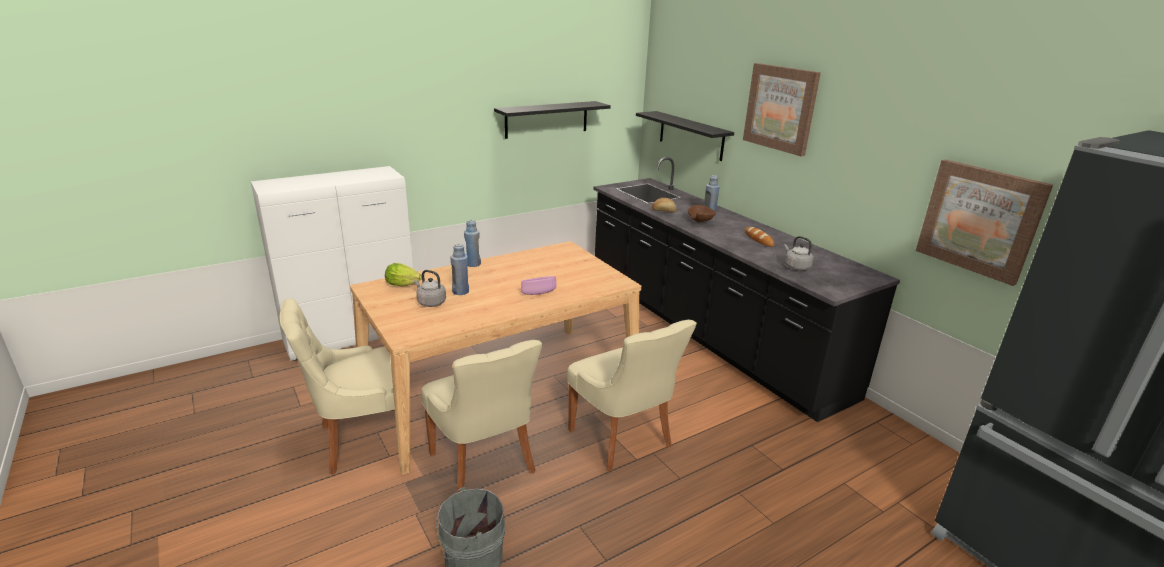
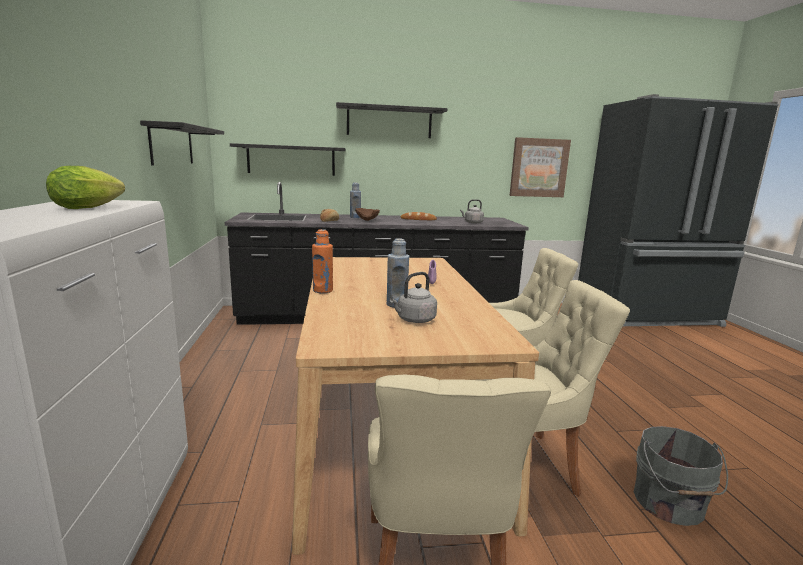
camera: 65 degrees left, 10 degrees down
(404, 285) = (344, 326): lettuce -> lettuce (91, 208)
(473, 264) = (323, 290): blue bottle -> orange bottle
(780, 108) = (389, 122): picture -> black shelf

